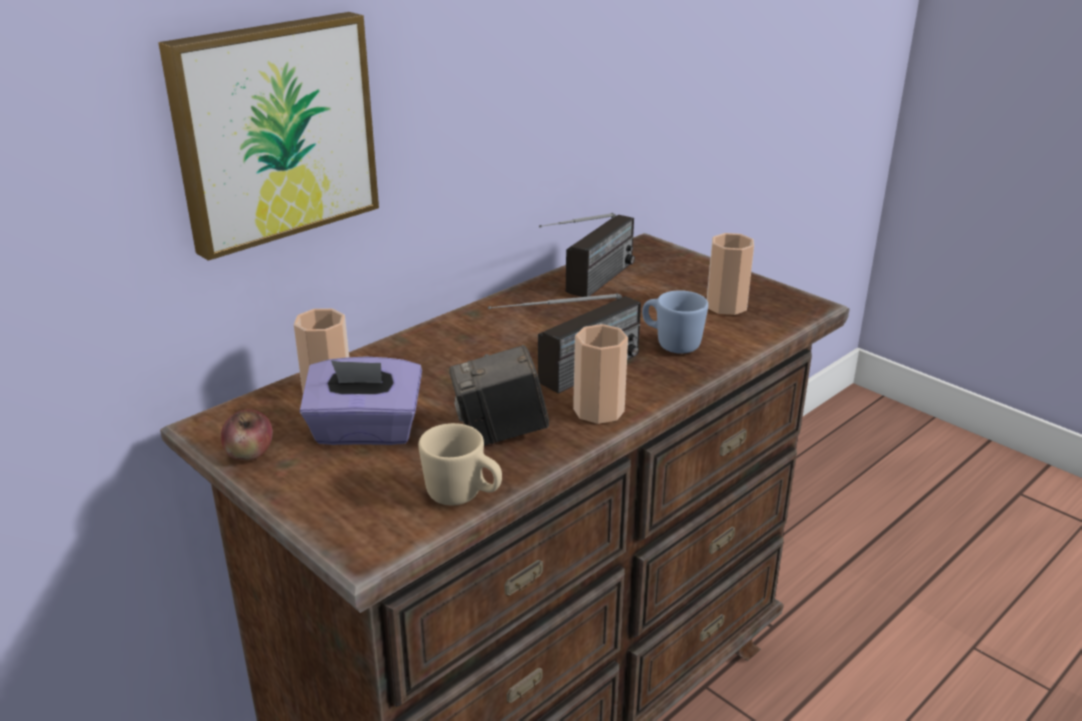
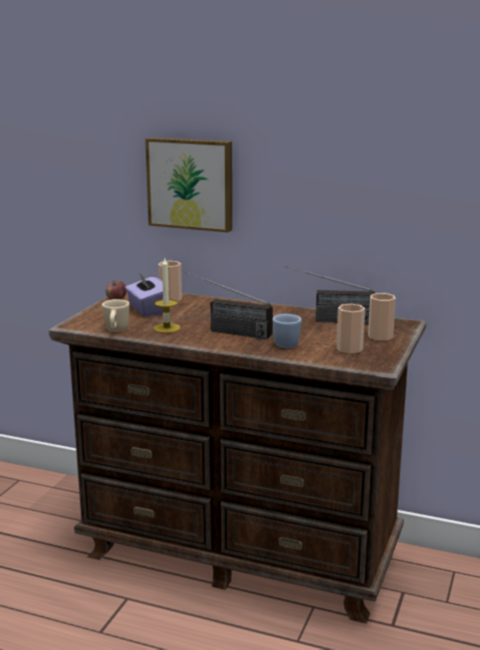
camera: 65 degrees right, 10 degrees down
(500, 433) = (166, 328): camera -> candle
(598, 410) = (204, 340): cup -> cup (380, 336)

